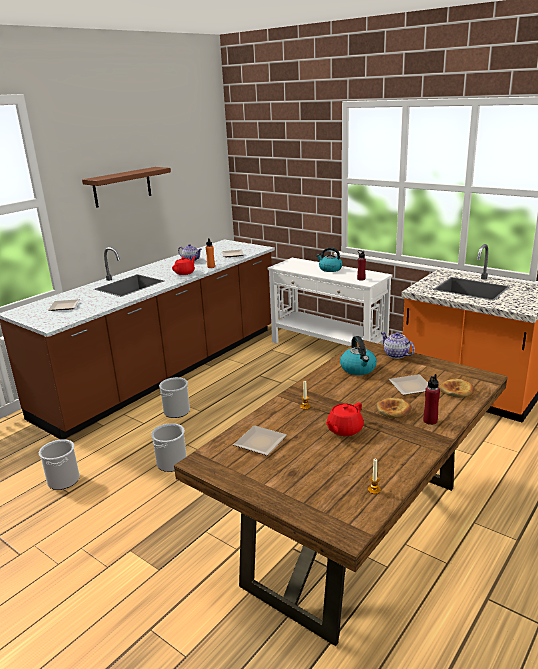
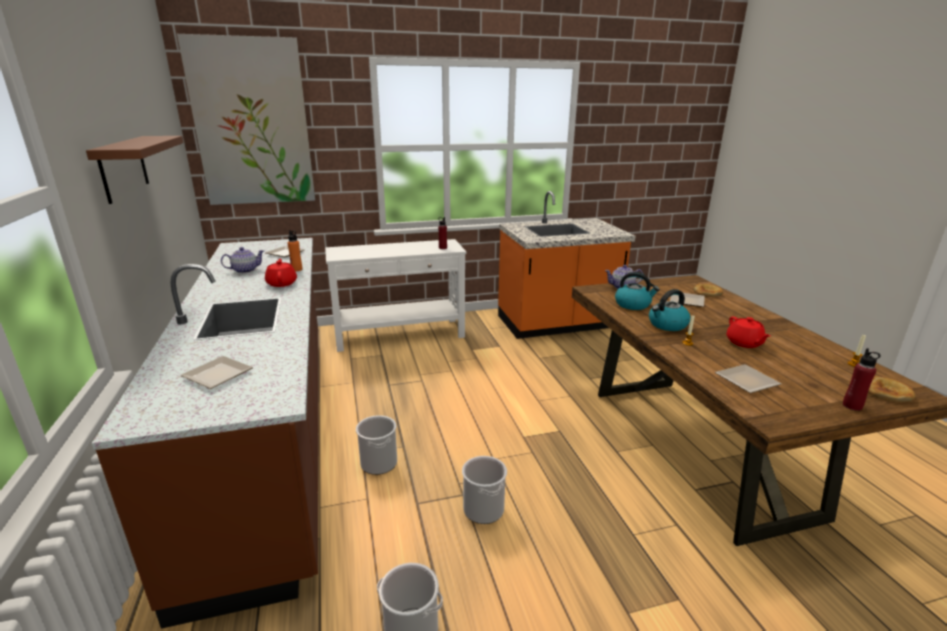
camera: 55 degrees left, 0 degrees up
(264, 154) = (252, 123): none -> picture
(330, 269) = (393, 247): kettle -> kettle (667, 325)
(394, 410) = (723, 318): bread -> bread (887, 392)
(430, 421) = (749, 314): red bottle -> red bottle (852, 406)

